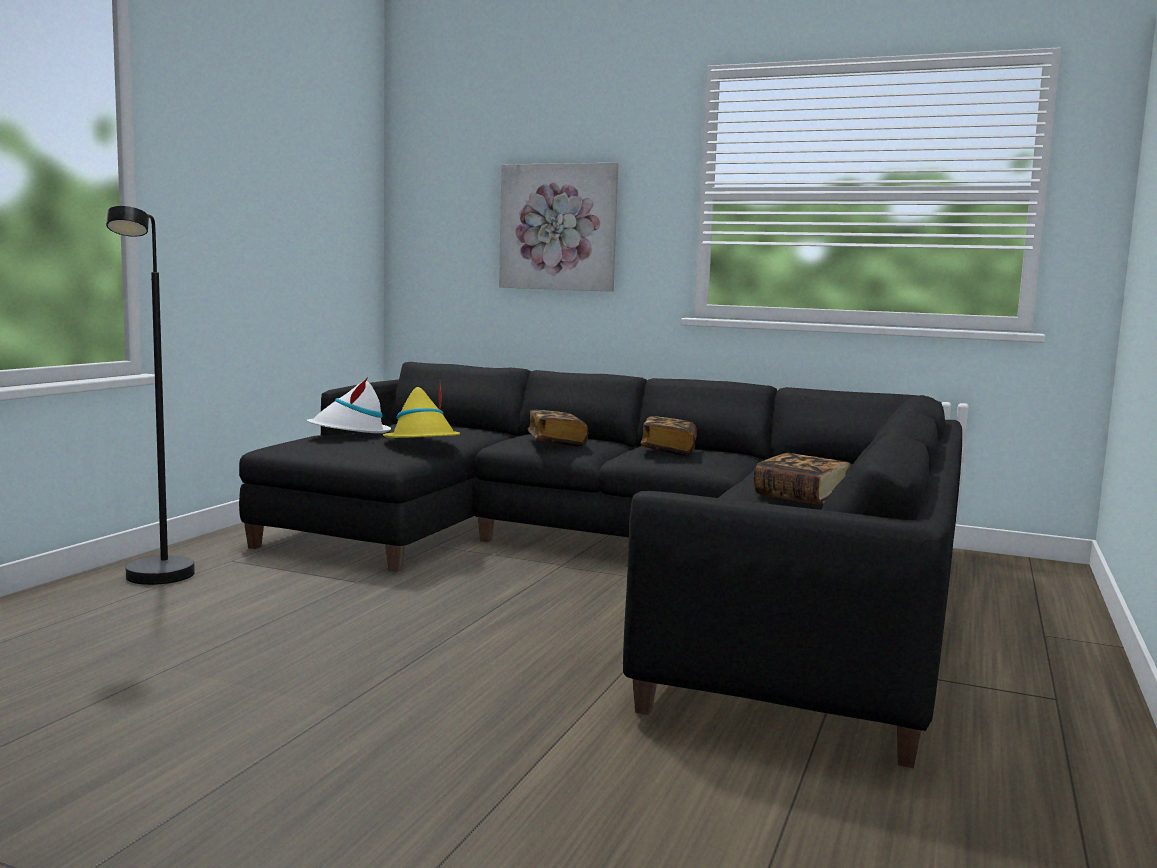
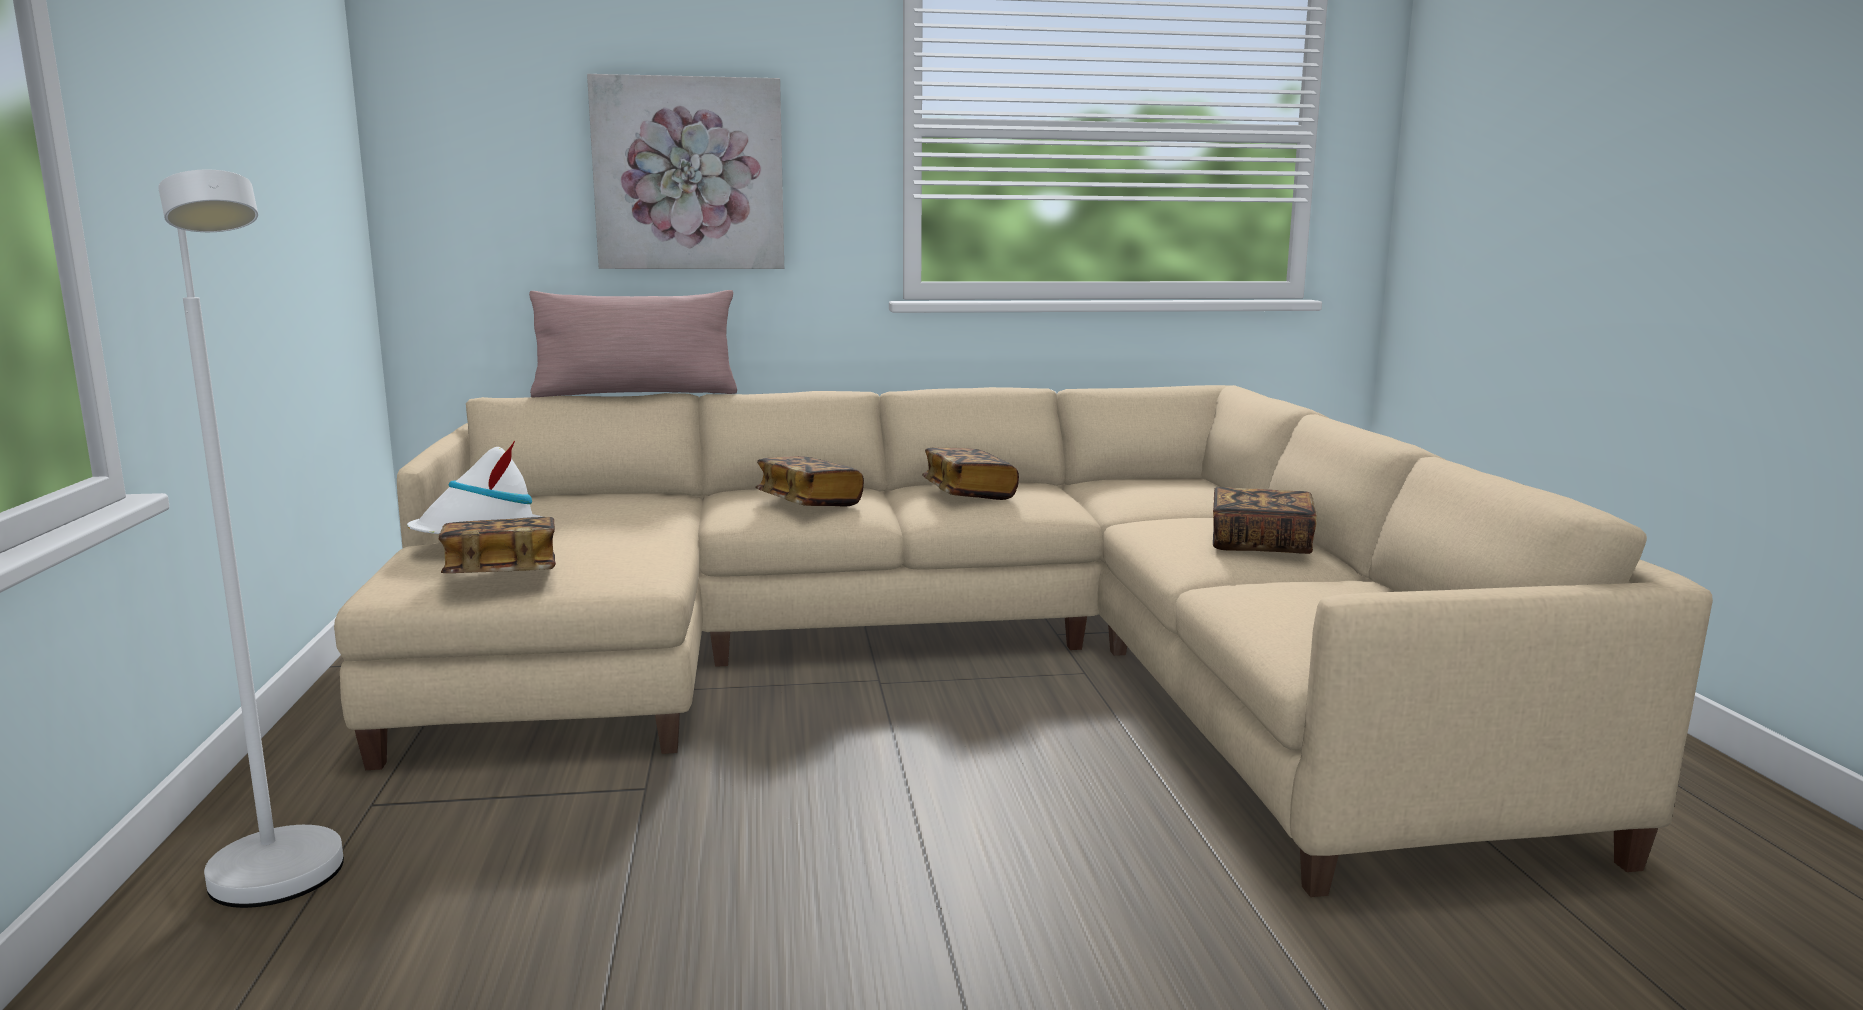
camera: 30 degrees left, 5 degrees up
(156, 580) = (285, 889): black floor lamp -> white floor lamp
(327, 447) = (502, 573): none -> book
(423, 442) = (634, 535): yellow hat -> none
(497, 367) = (636, 394): none -> pink pillow
(632, 565) = (961, 660): black sofa -> beige sofa

